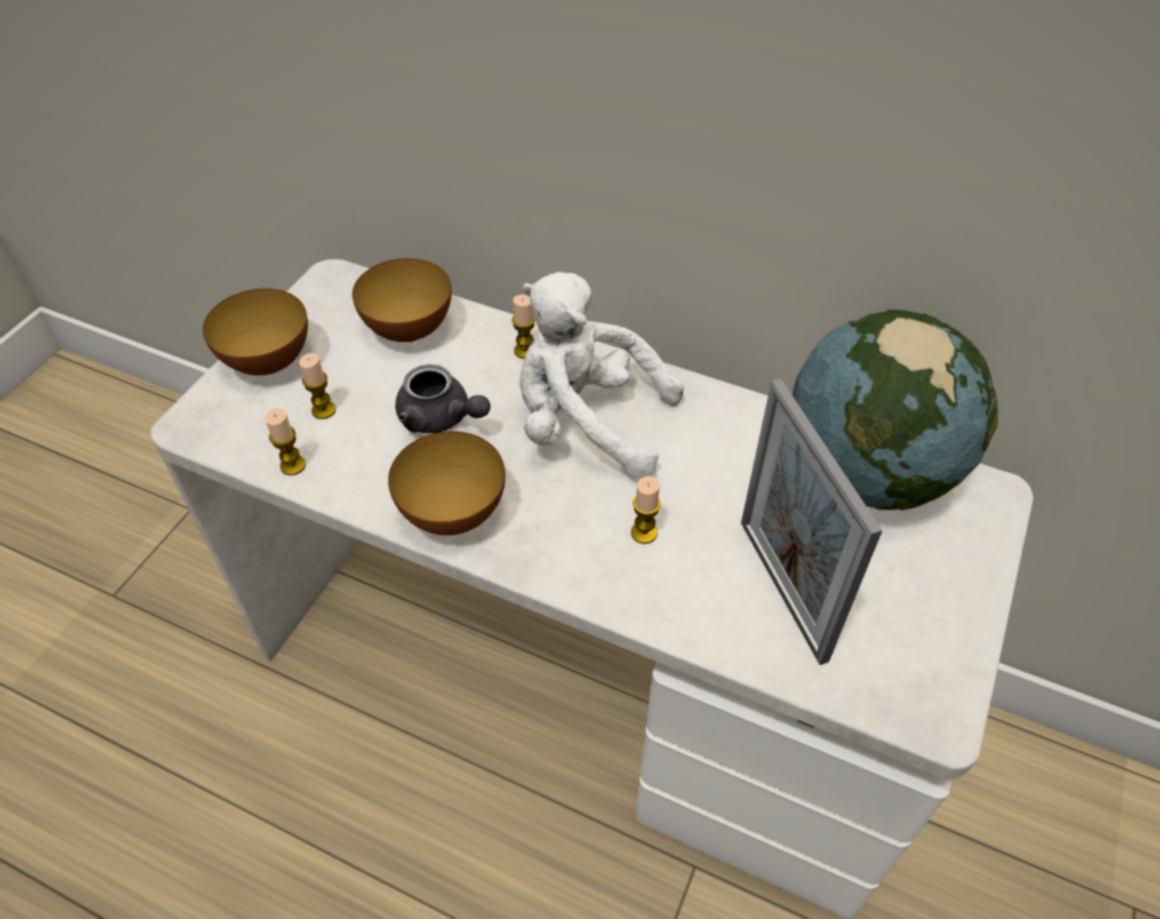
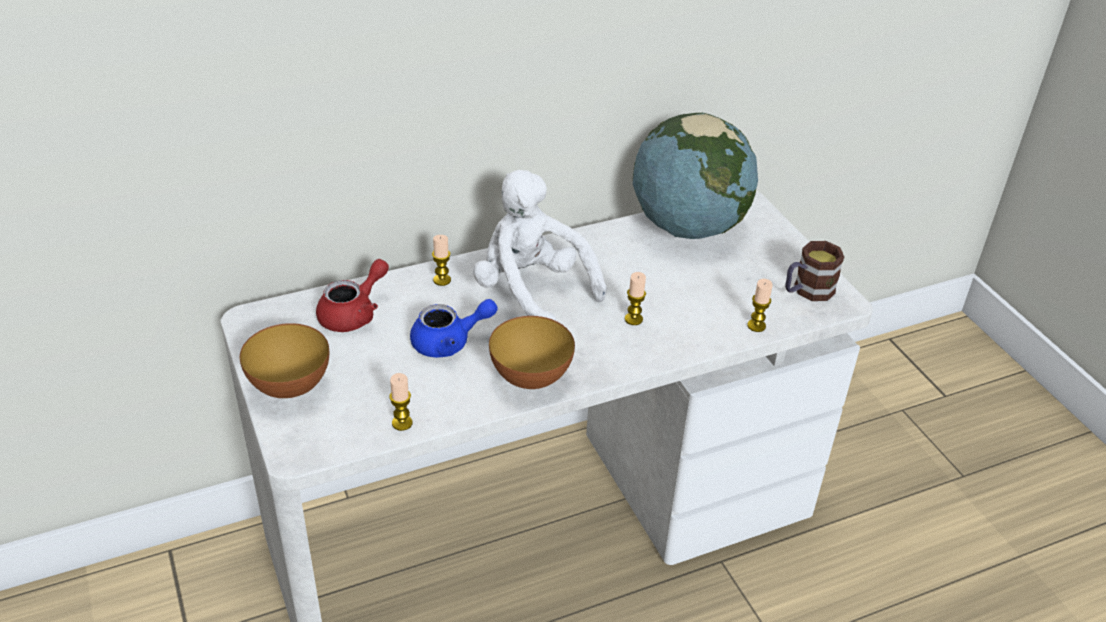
camera: 50 degrees left, 10 degrees down
(323, 410) = (372, 385): candle -> candle (756, 326)
(409, 330) = (354, 313): bowl -> red teapot
(441, 418) = (449, 342): grey teapot -> blue teapot
(586, 423) = (531, 292): white plush toy -> white plush toy turned 75 degrees clockwise
(782, 589) = (723, 298): picture frame -> none
(906, 666) = (807, 291): none -> mug

